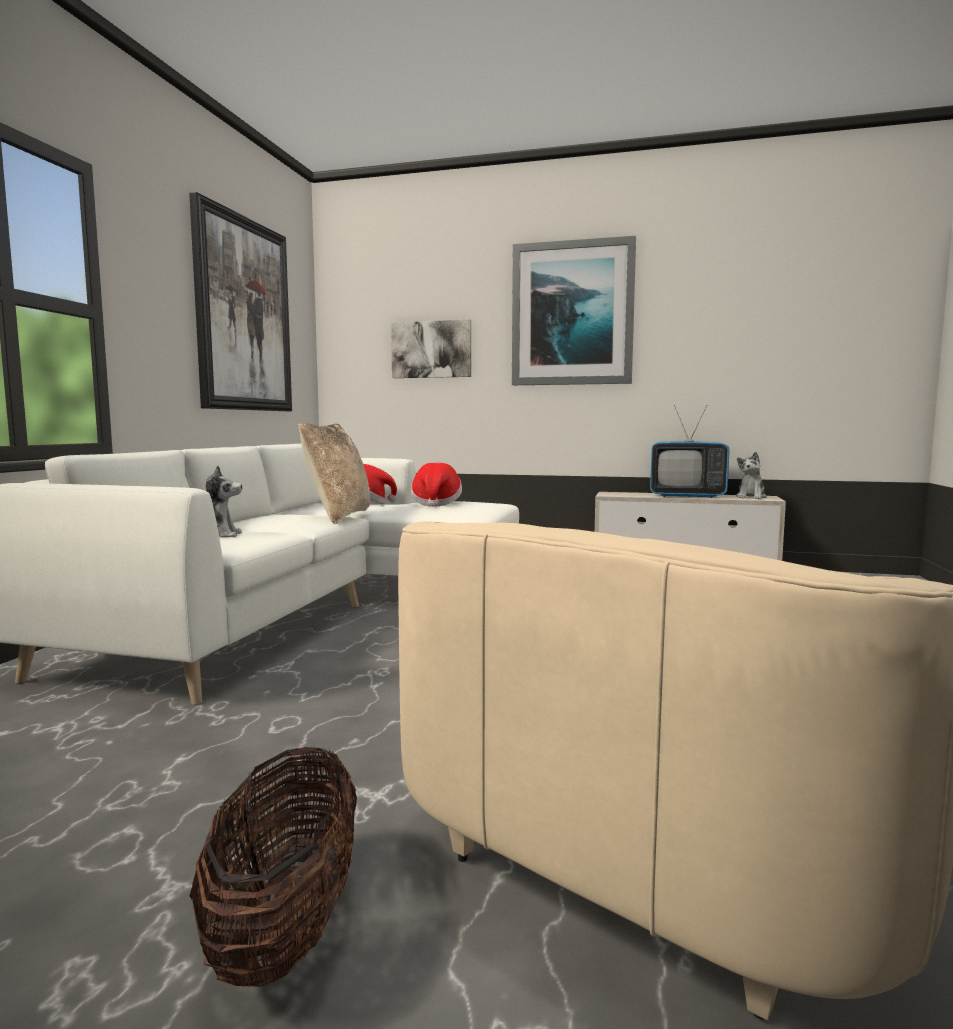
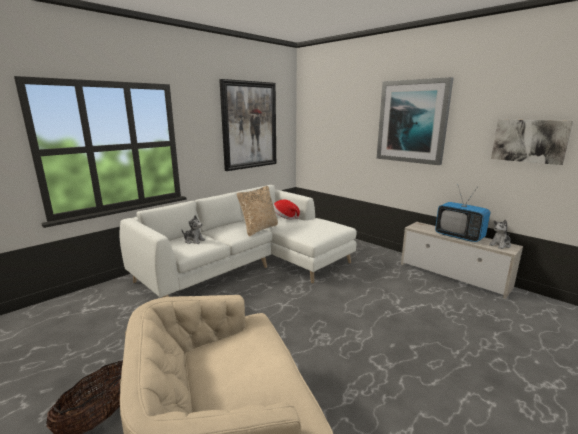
camera: 30 degrees right, 10 degrees up
(431, 349) = (342, 135): picture -> picture (529, 141)
(436, 504) = (311, 225): hat -> none

